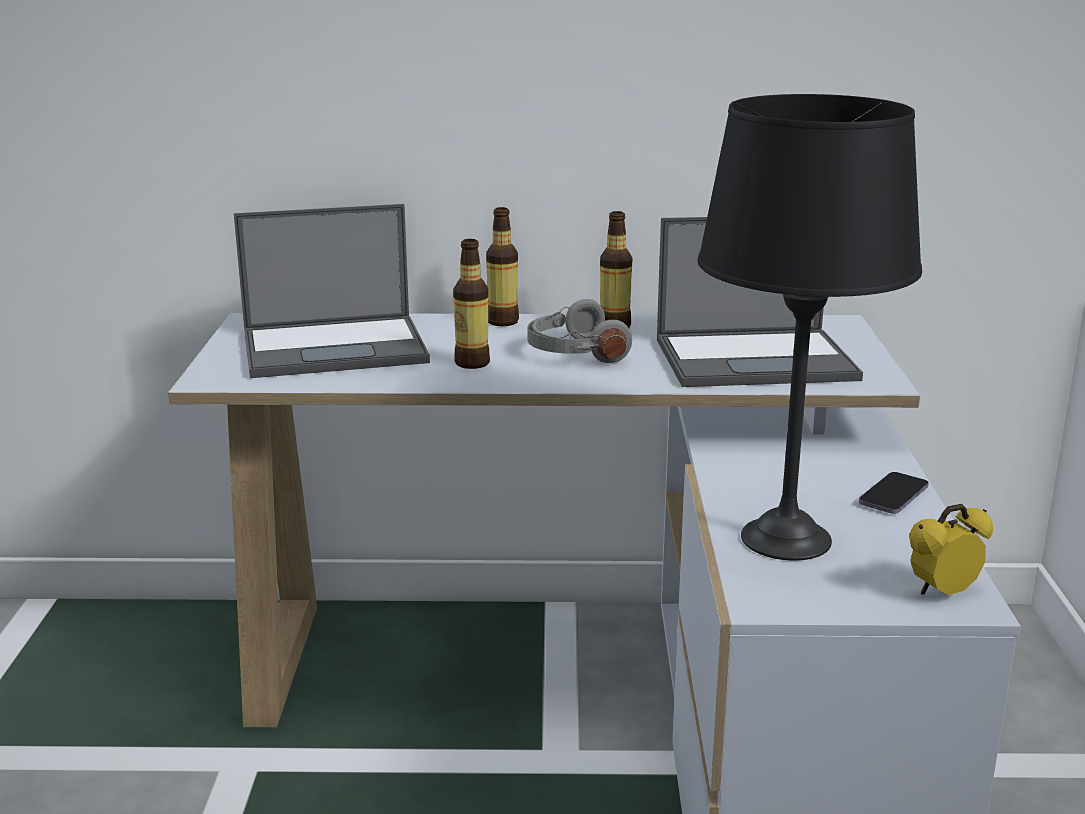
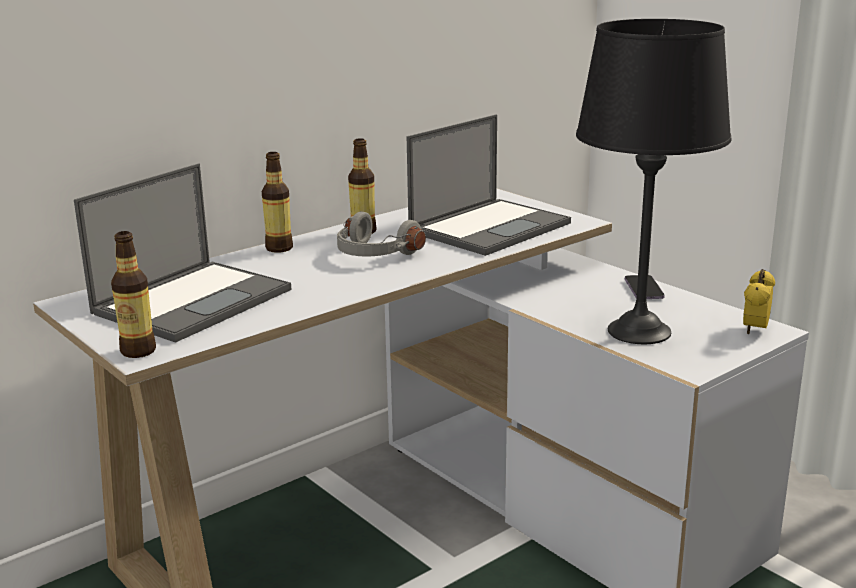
camera: 40 degrees left, 0 degrees up
(472, 363) = (321, 281): bottle -> bottle (138, 351)

